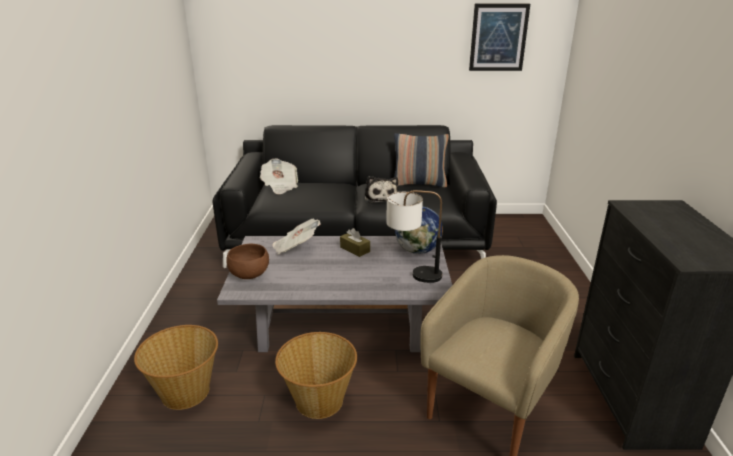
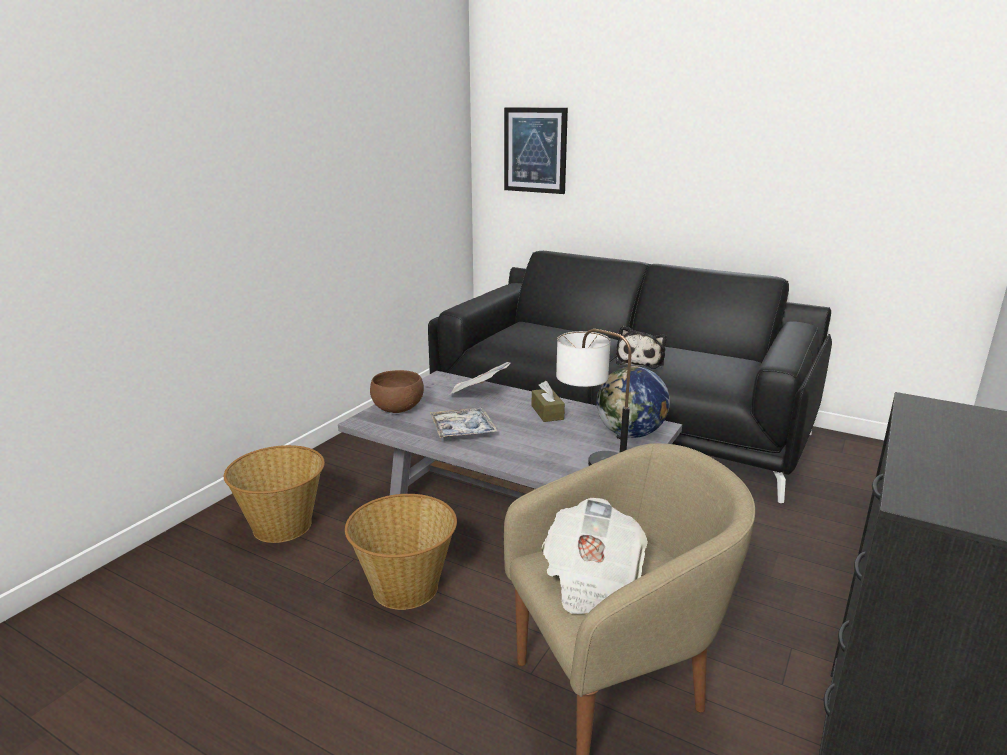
camera: 30 degrees right, 5 degrees down
(280, 186) = (525, 327): newspaper -> newspaper (591, 580)
(313, 277) = (462, 430): none -> tray
(419, 183) = (714, 355): pillow -> none
(498, 37) = (894, 146): picture -> picture (535, 150)

